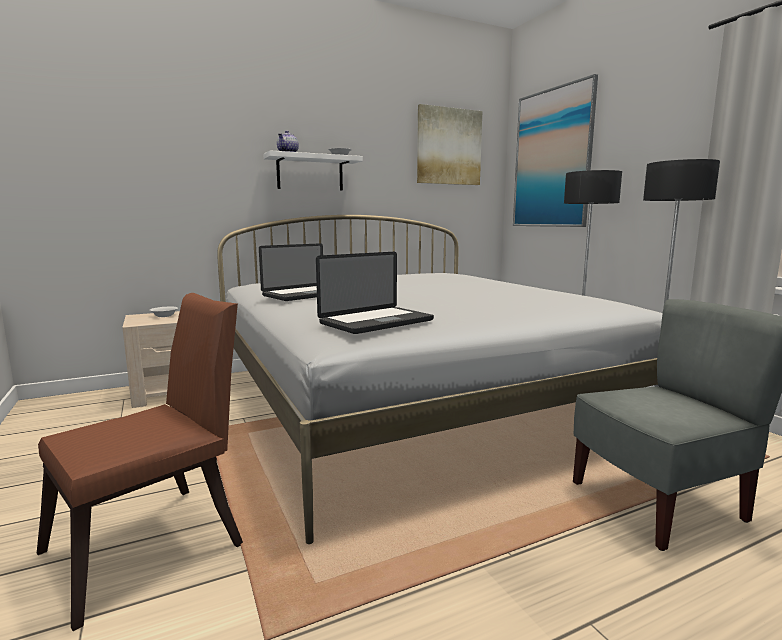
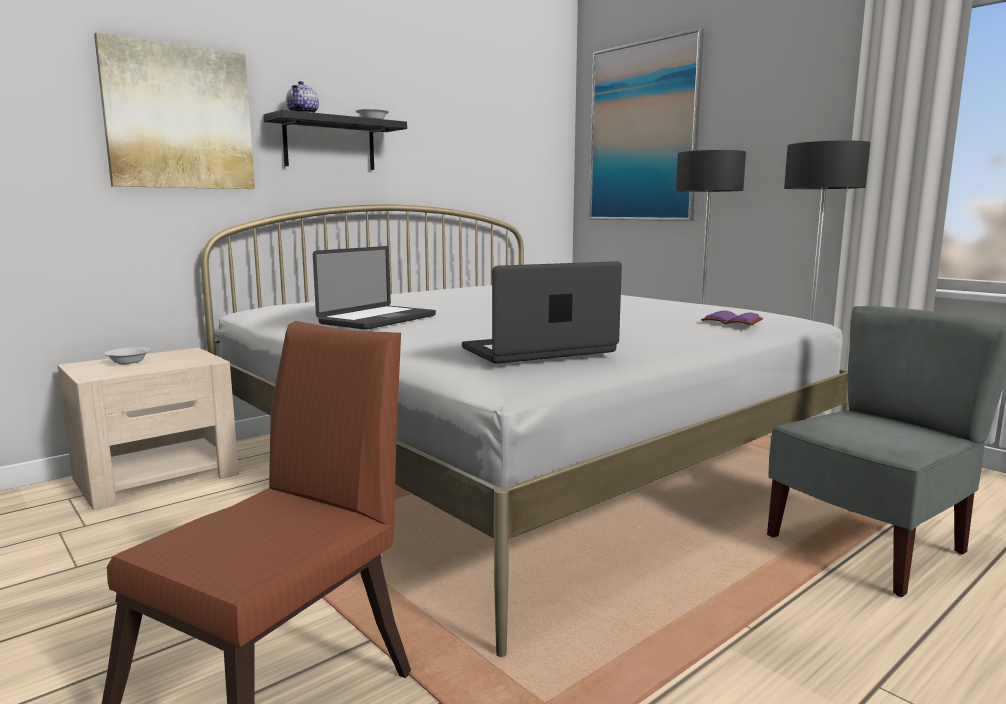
camera: 15 degrees left, 0 degrees up
(310, 173) = (329, 144): white shelf -> black shelf
(377, 322) = (539, 351): laptop -> laptop turned 150 degrees counterclockwise
(448, 146) = (507, 112): picture -> picture (179, 118)
(563, 307) = (730, 321): none -> purple book

